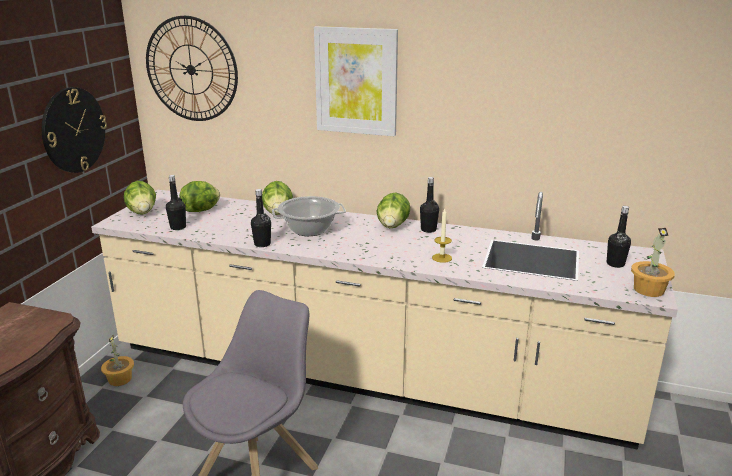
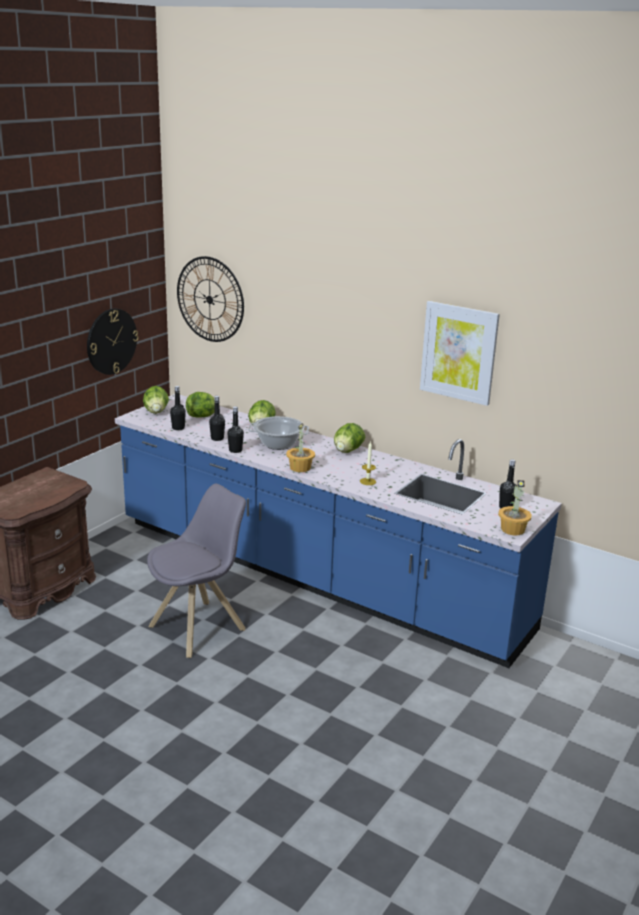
camera: 15 degrees right, 0 degrees up
(120, 379) = (121, 544): potted plant -> potted plant (300, 468)
(356, 81) = (331, 327): picture -> picture (459, 352)
(366, 374) = (315, 575): beige counter -> blue counter
(428, 230) = (375, 458): black bottle -> black bottle (217, 438)

